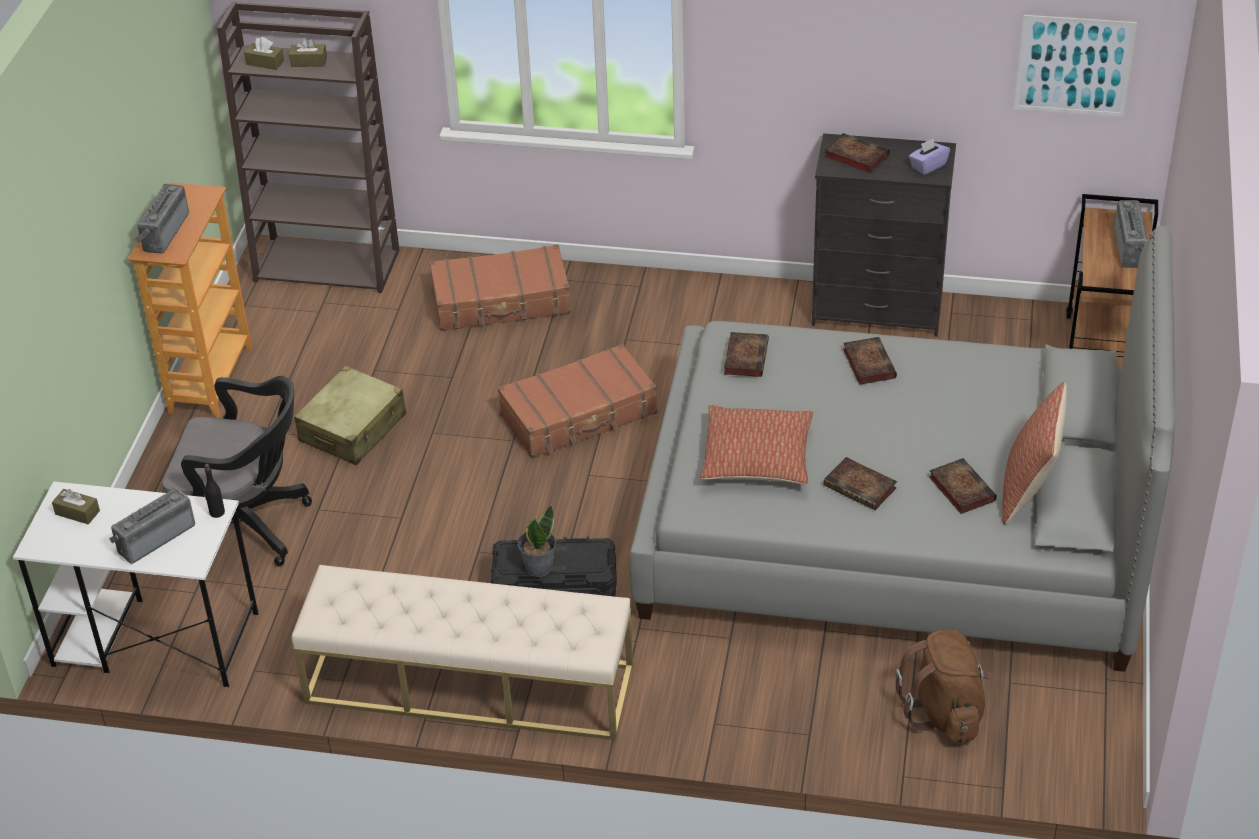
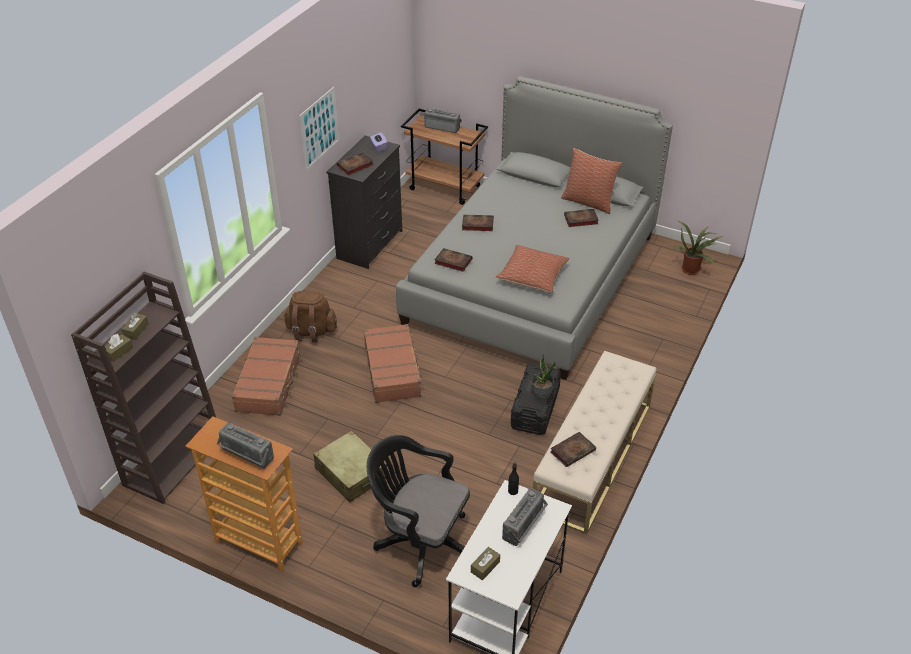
camera: 75 degrees left, 0 degrees up
(154, 537) = (525, 526): radio -> radio turned 120 degrees counterclockwise
(246, 527) = (420, 542): black office chair -> black office chair turned 90 degrees counterclockwise
(861, 487) = (568, 248): book -> book (573, 450)
(945, 713) = (660, 294): brown backpack -> brown backpack (311, 332)
(1056, 752) = (692, 268): none -> potted plant
(1074, 65) = (389, 61): picture -> picture (319, 128)

